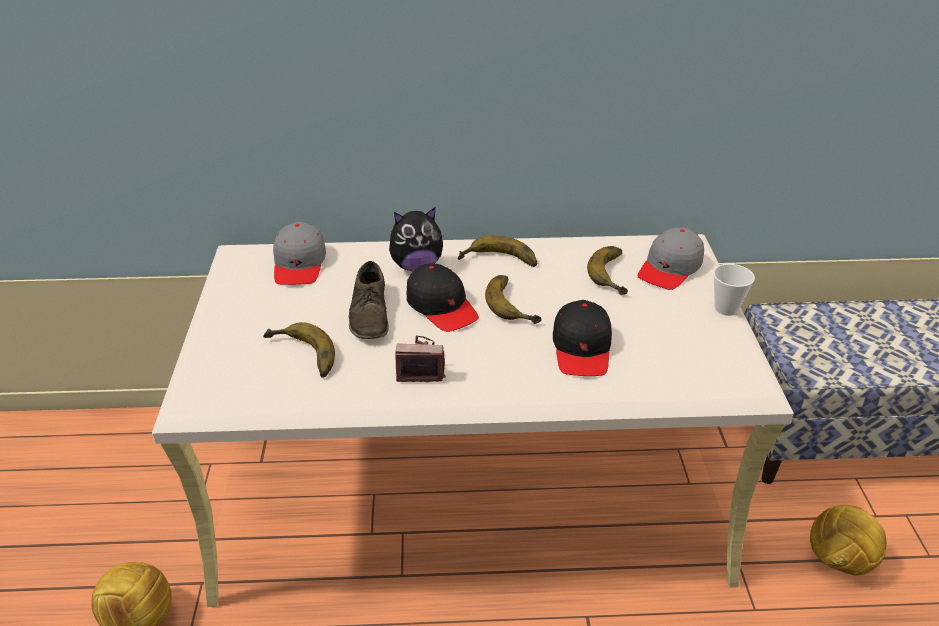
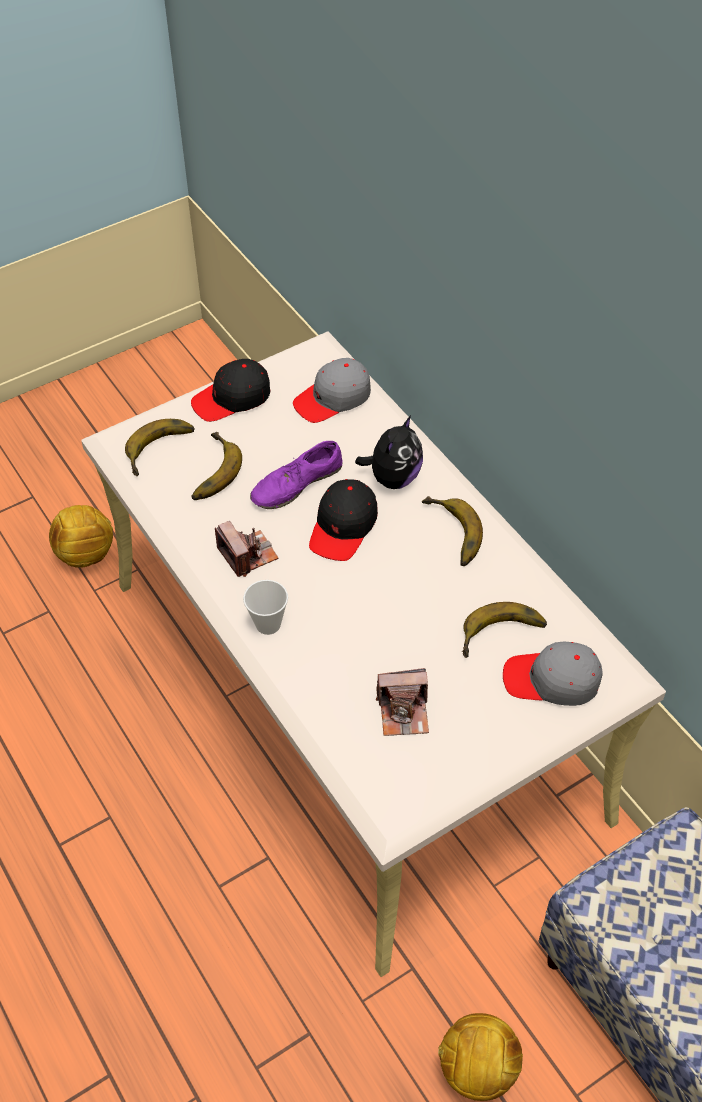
camera: 60 degrees right, 15 degrees up
(370, 314) = (296, 484): brown shoe -> purple shoe
(416, 266) = (393, 478): plush toy -> plush toy turned 105 degrees counterclockwise
(515, 303) = (390, 577): banana -> banana (162, 451)
(582, 348) = (354, 657): black cap -> black cap (232, 398)
(655, 343) = (404, 712): none -> camera
(726, 308) = (511, 754): cup -> cup (268, 624)

